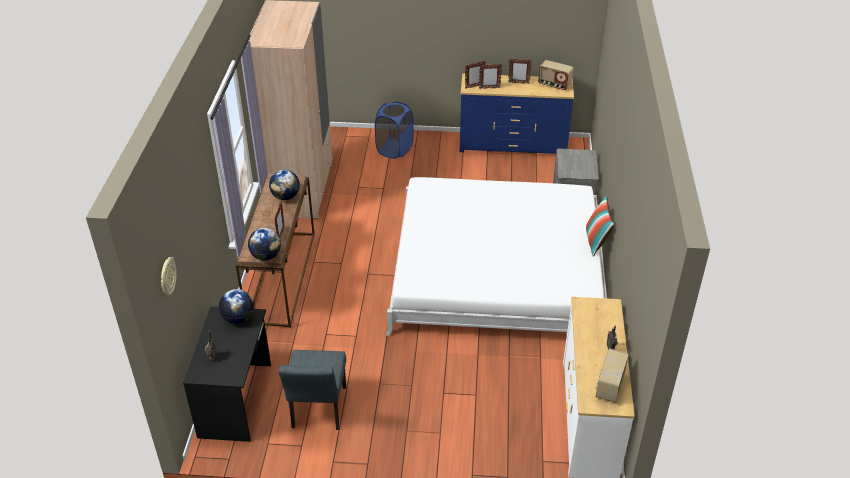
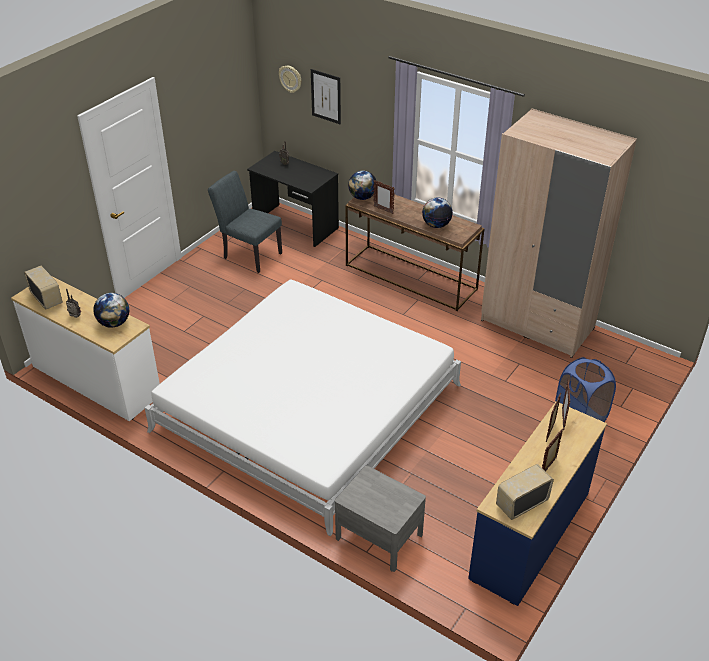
camera: 120 degrees right, 0 degrees up
(185, 245) = (326, 96): none -> picture
(238, 318) = (313, 180): globe -> globe (114, 323)
(596, 242) = (232, 433): pillow -> none

